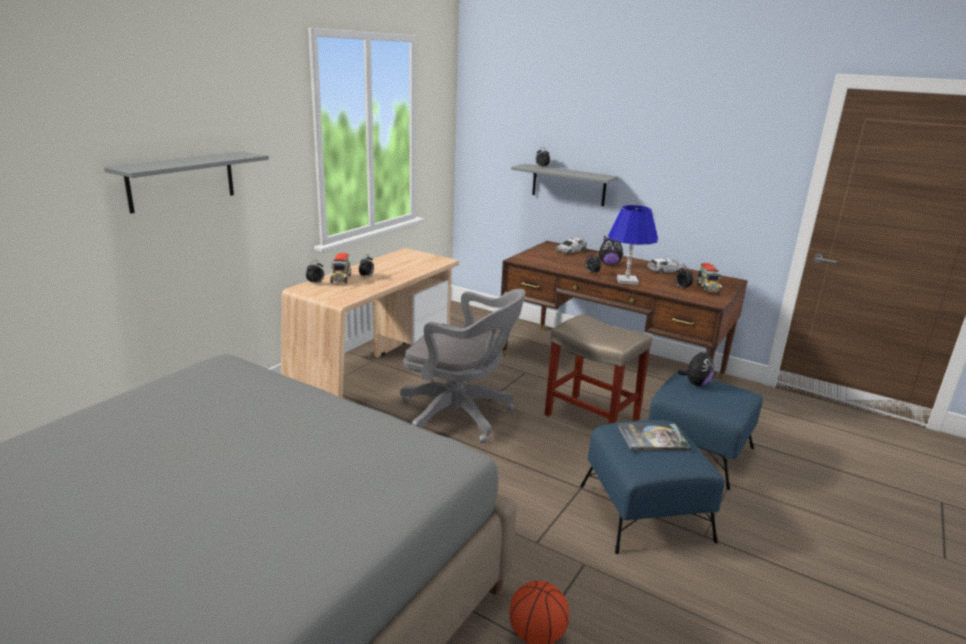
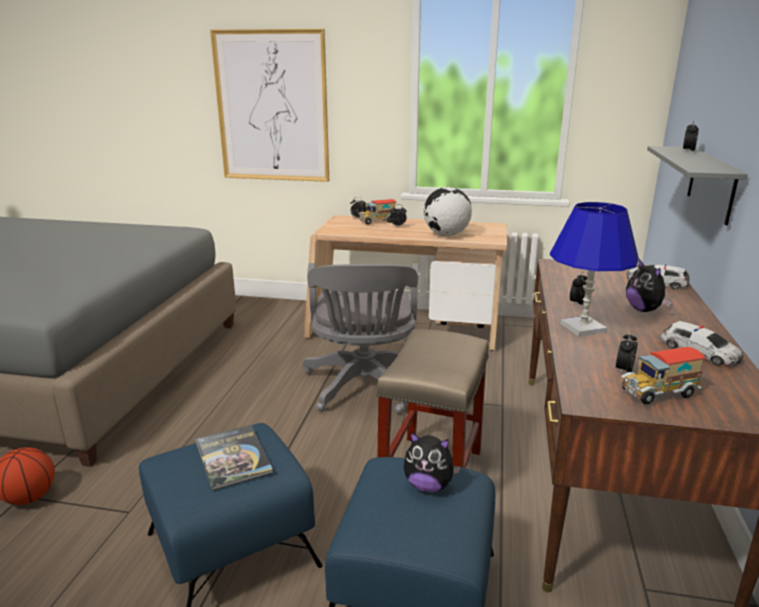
camera: 70 degrees right, 0 degrees up
(182, 181) = (272, 107): grey shelf -> picture
(413, 268) = (446, 235): none -> globe

